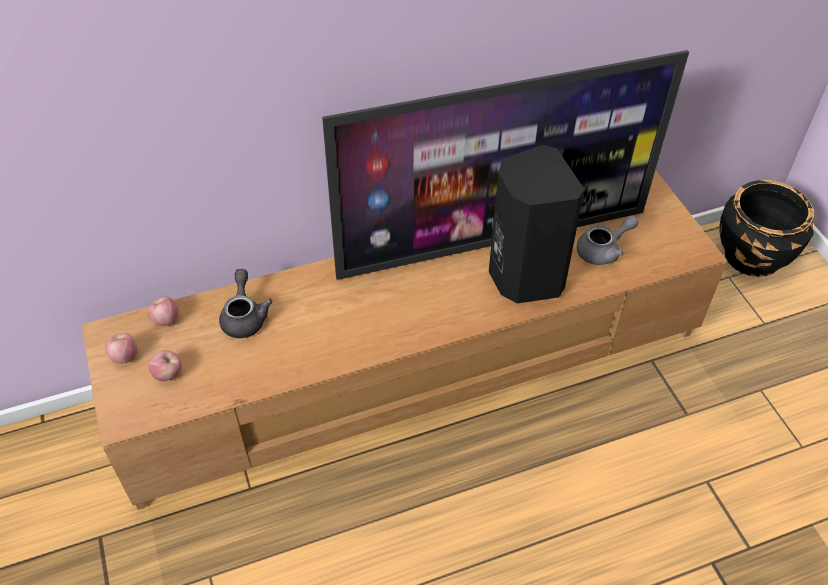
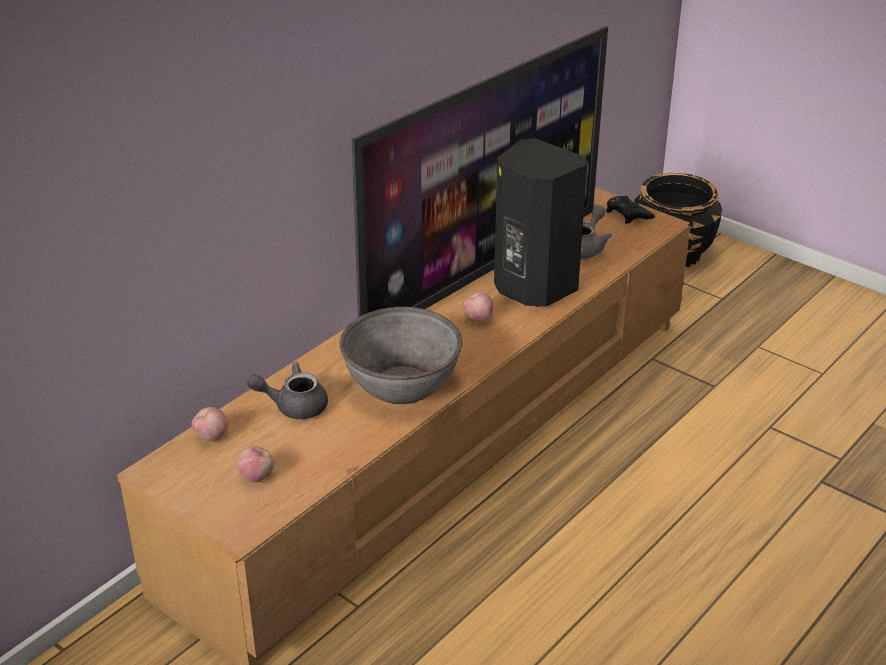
camera: 30 degrees left, 15 degrees down
(125, 356) = (195, 480): apple -> apple (477, 319)
(245, 317) = (293, 406): grey teapot -> grey teapot turned 60 degrees counterclockwise
(340, 333) = (402, 384): none -> grey bowl
(673, 228) = (628, 214): none -> black game controller

